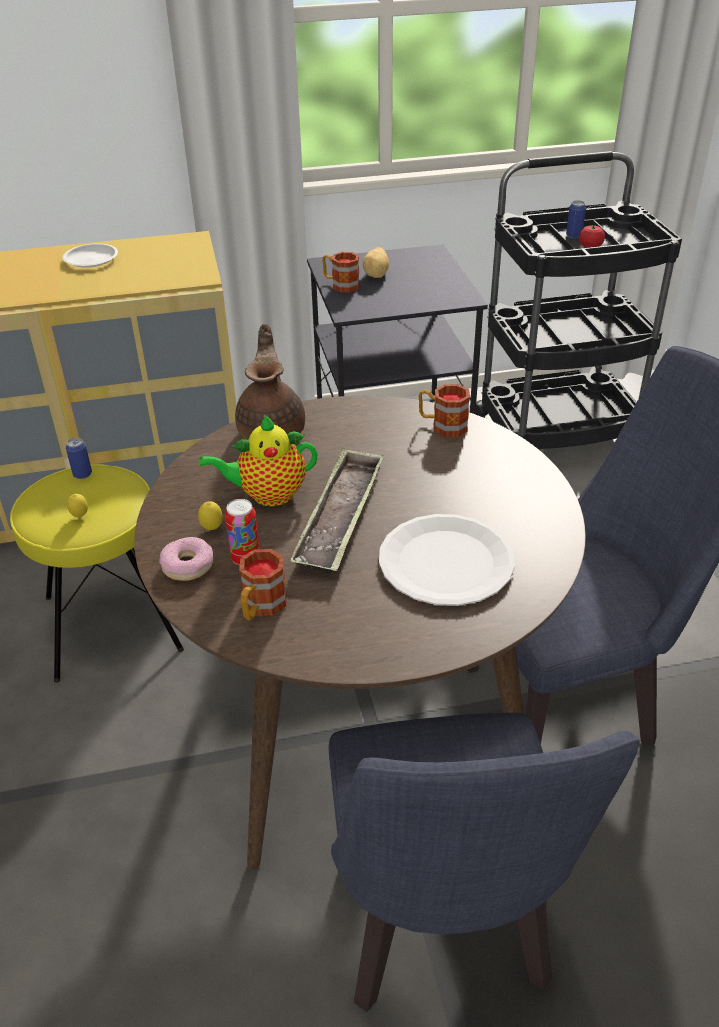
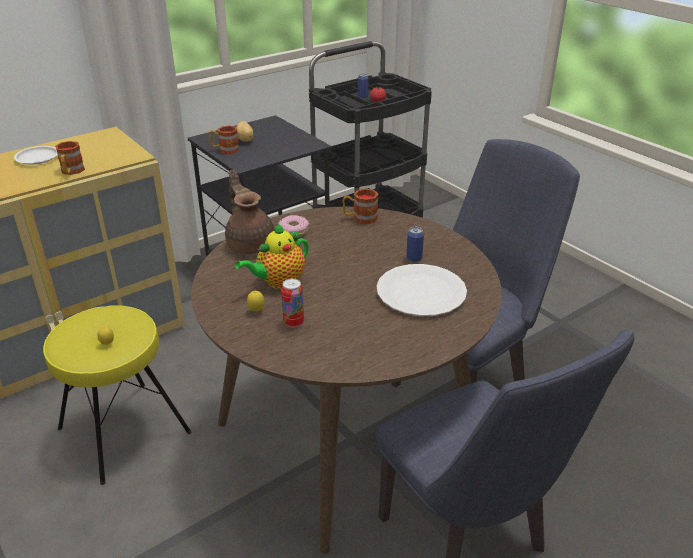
camera: 25 degrees left, 5 degrees down
(82, 474) = (89, 316): can -> can (414, 258)
(187, 565) = (256, 336): donut -> donut (293, 230)
(261, 607) = (326, 347): mug -> mug (71, 172)
(340, 517) = (336, 283): tray -> none

